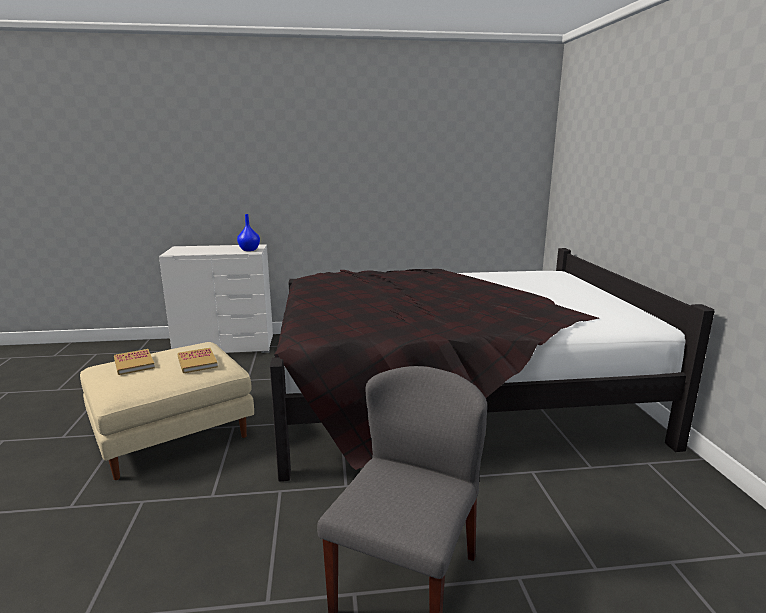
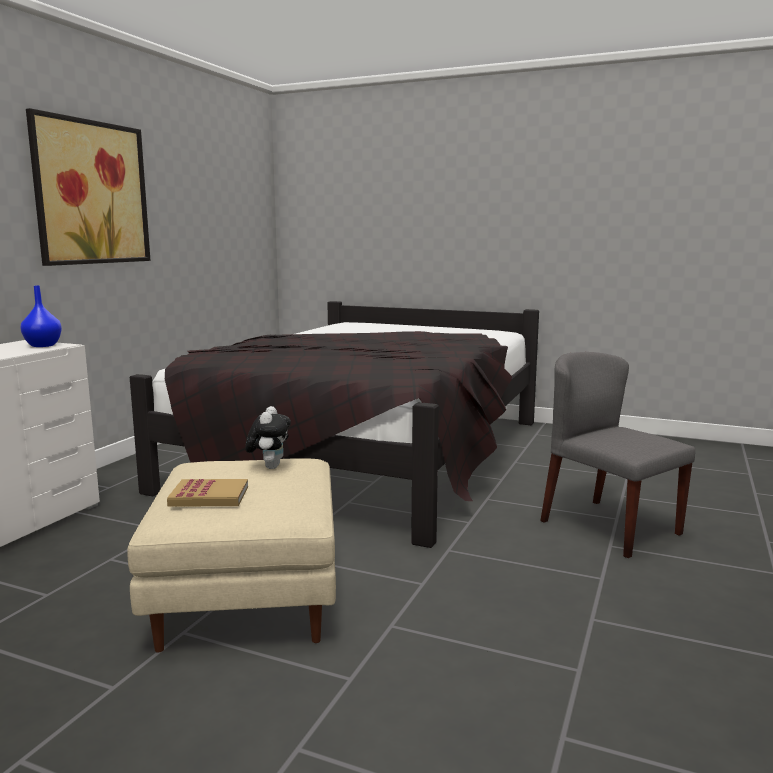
camera: 60 degrees left, 5 degrees down
(197, 362) = (269, 466): book -> plush toy
(331, 152) = (91, 193): none -> picture

